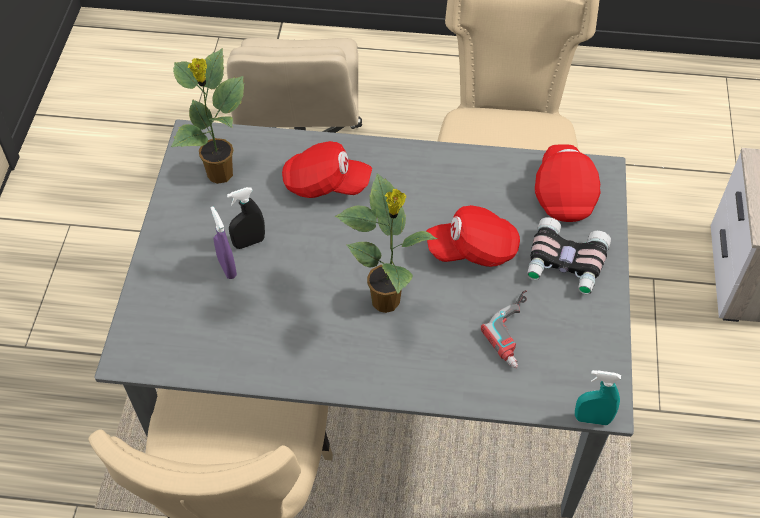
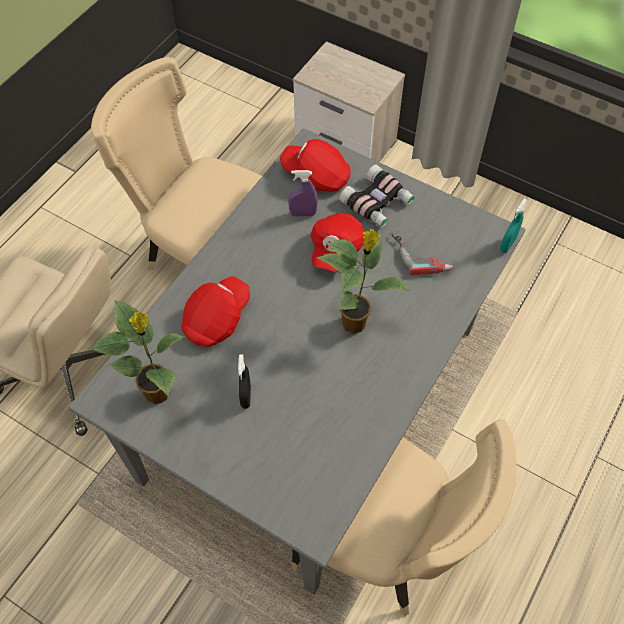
camera: 65 degrees left, 5 degrees up
(227, 268) = (263, 422): purple spray bottle -> purple spray bottle (303, 213)

